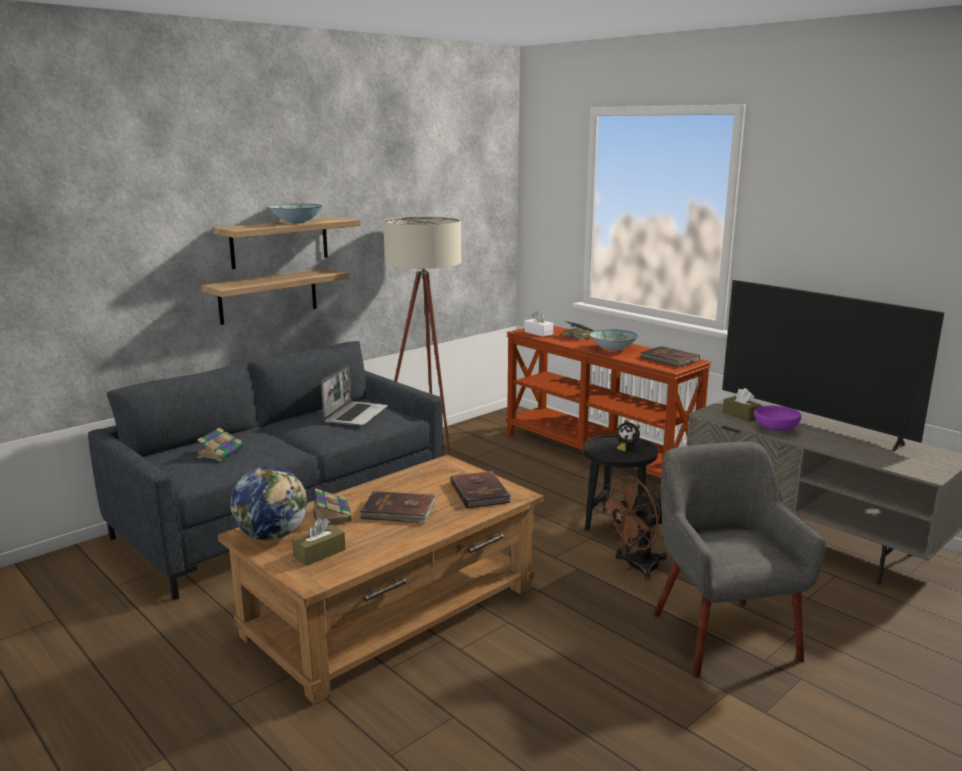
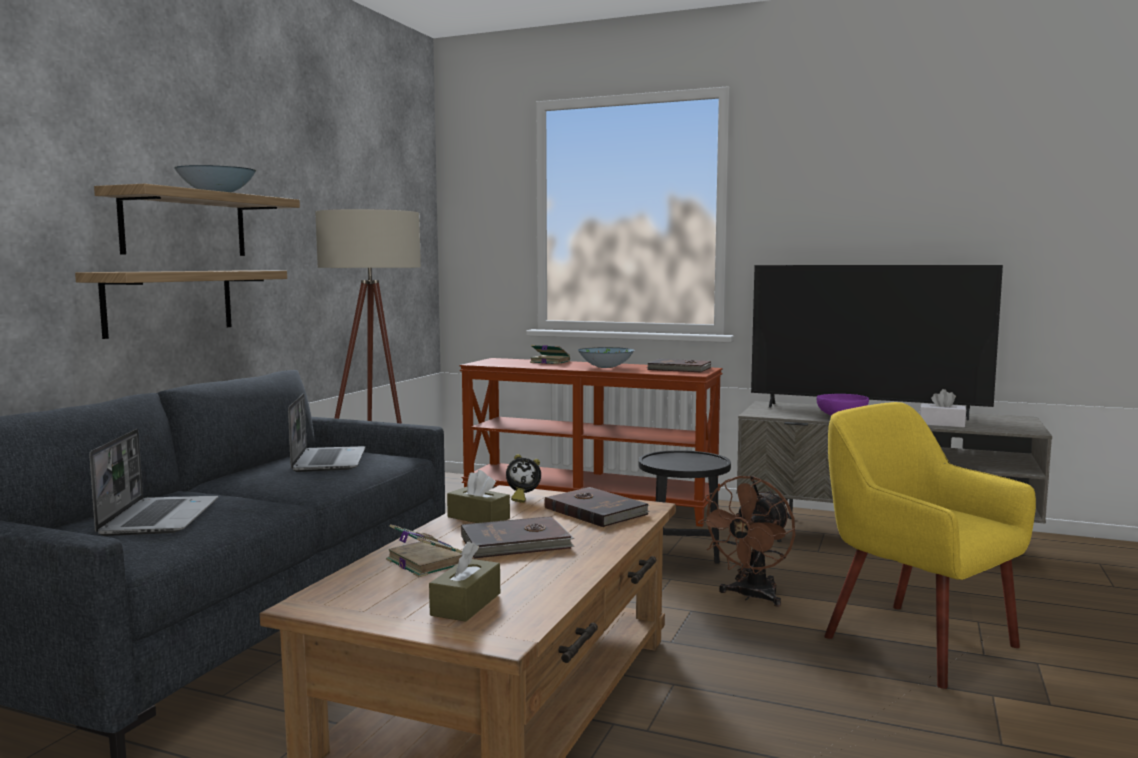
camera: 25 degrees left, 10 degrees down
(221, 452) = (159, 517): book -> laptop
(272, 535) = (360, 598): globe -> none
(538, 333) = (500, 363): white tissue box -> white tissue box (941, 424)
(626, 448) = (689, 460): alarm clock -> alarm clock (522, 498)
(722, 635) = (916, 641): grey armchair -> yellow armchair
(741, 415) = (791, 412): brown tissue box -> brown tissue box (478, 518)

